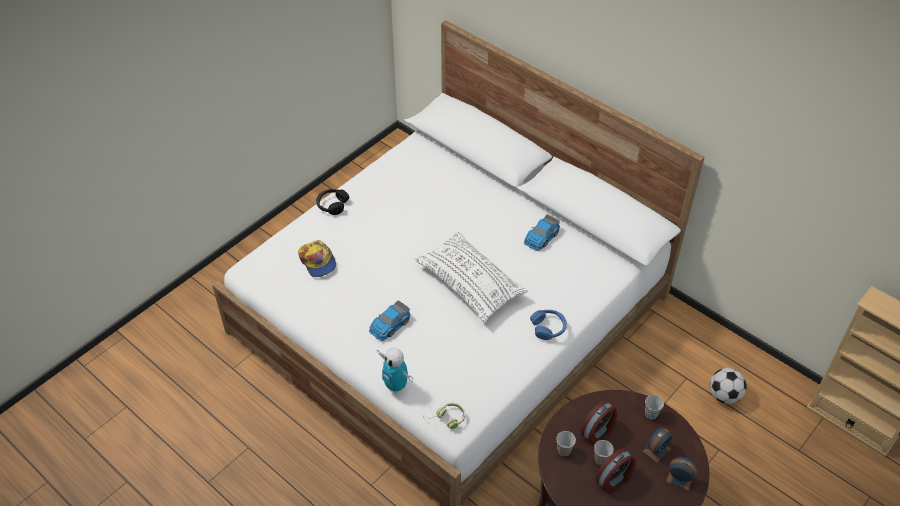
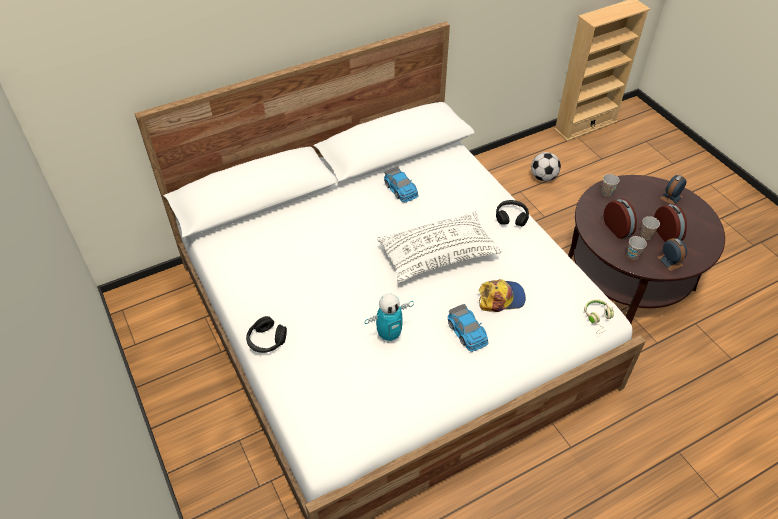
camera: 70 degrees left, 0 degrees up
(318, 261) = (354, 372): cap -> cap (501, 298)
(396, 386) = (549, 347): toy robot -> toy robot (389, 335)
(548, 328) = (511, 217): blue headphones -> black headphones
(656, 450) = (642, 201): alarm clock -> alarm clock (669, 261)

